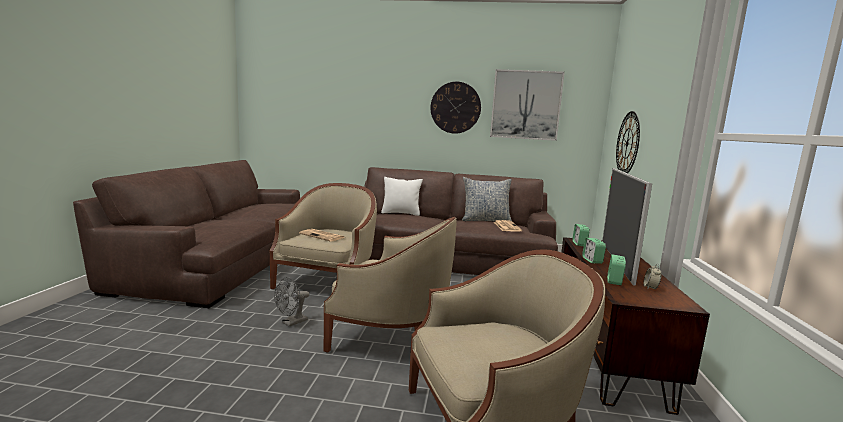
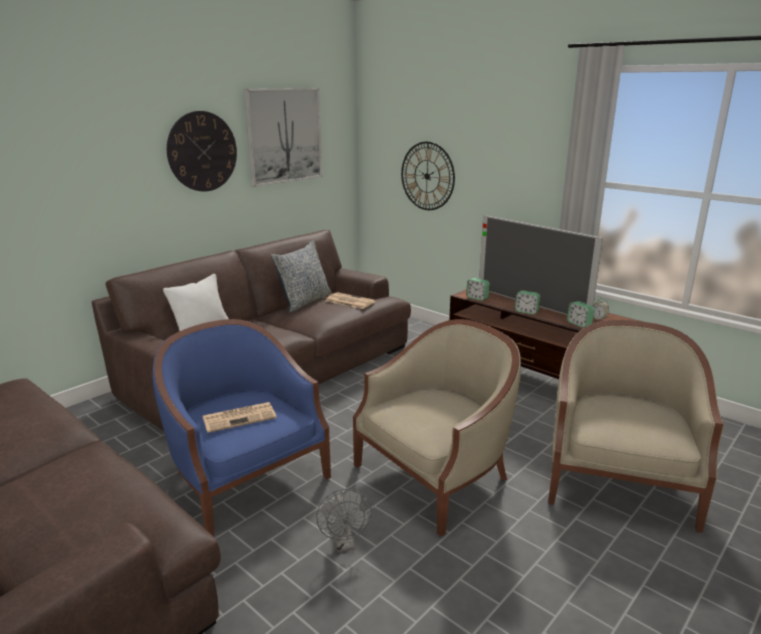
camera: 55 degrees left, 10 degrees up
(328, 283) = (246, 479): beige armchair -> blue armchair

